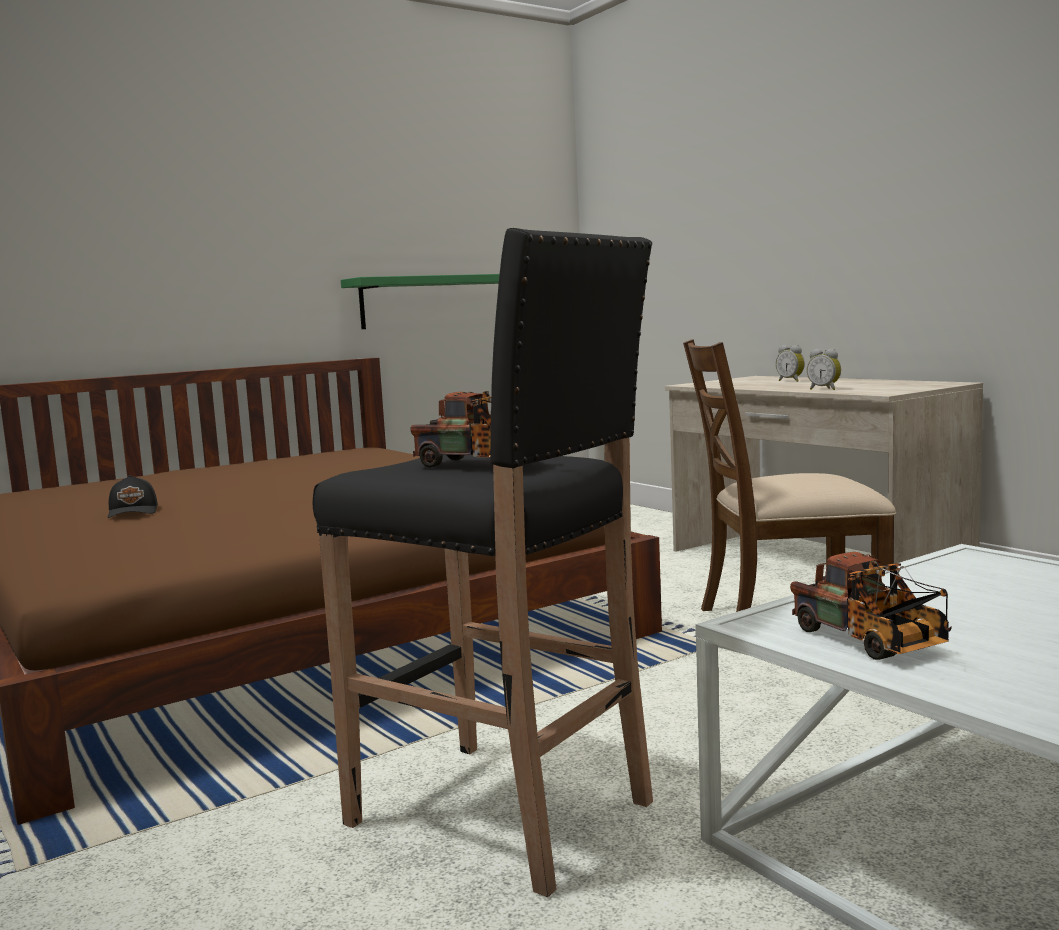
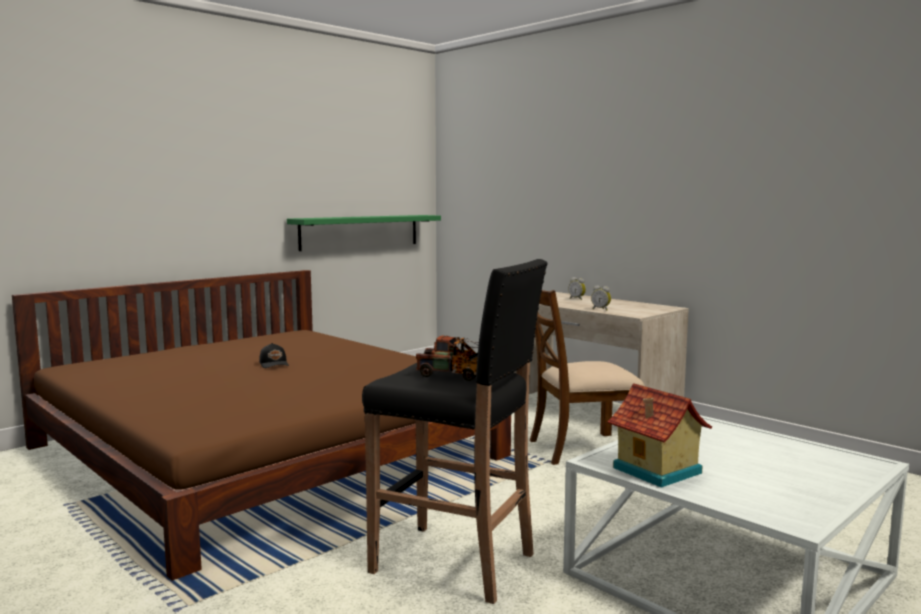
camera: 10 degrees left, 0 degrees up
(134, 512) = (185, 383): black cap -> black cap (274, 364)
(874, 643) = (656, 471): toy truck -> toy house

